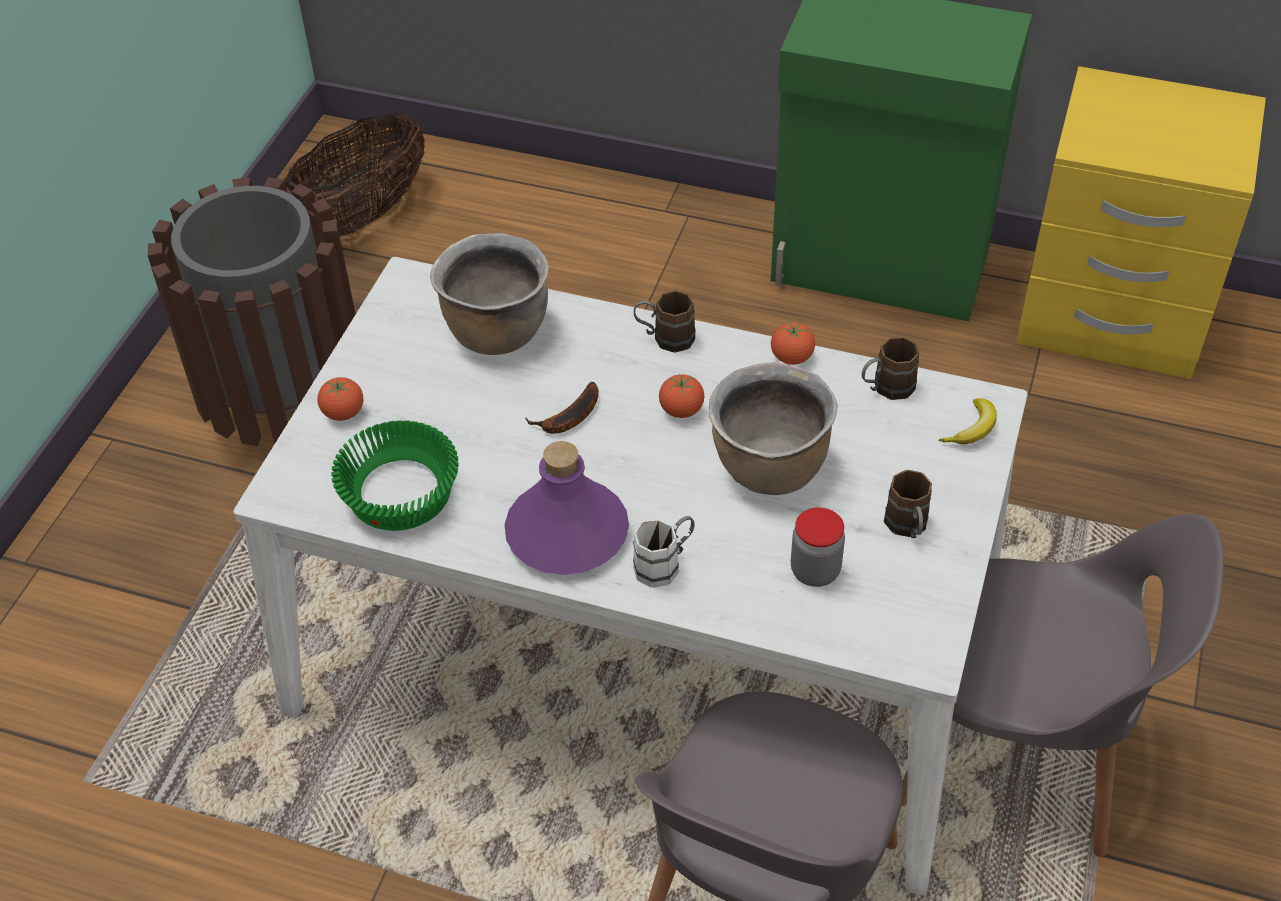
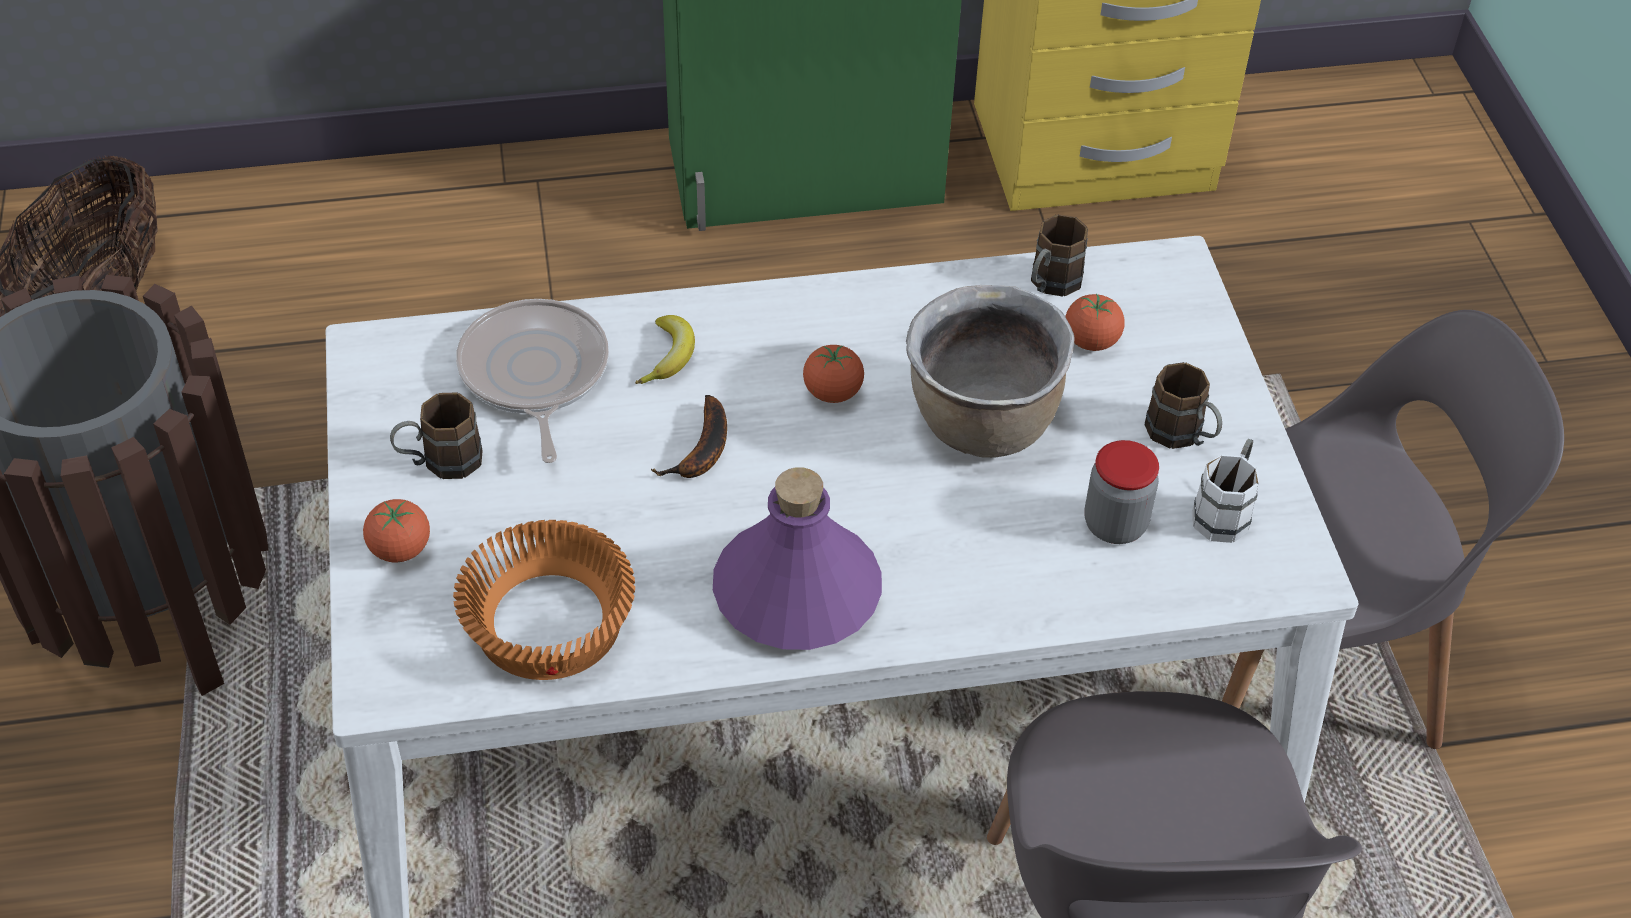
camera: 30 degrees left, 0 degrees up
(398, 494) = (547, 626): green bowl -> orange bowl
(496, 331) = (534, 375): brown cooking pot -> frying pan
(664, 338) = (753, 312): brown mug -> brown mug (440, 462)
(665, 564) = (939, 583): white mug -> white mug (1225, 510)
(791, 357) = (919, 285): tomato -> tomato (1091, 341)
(972, 429) = (1174, 298): banana -> banana (669, 356)

